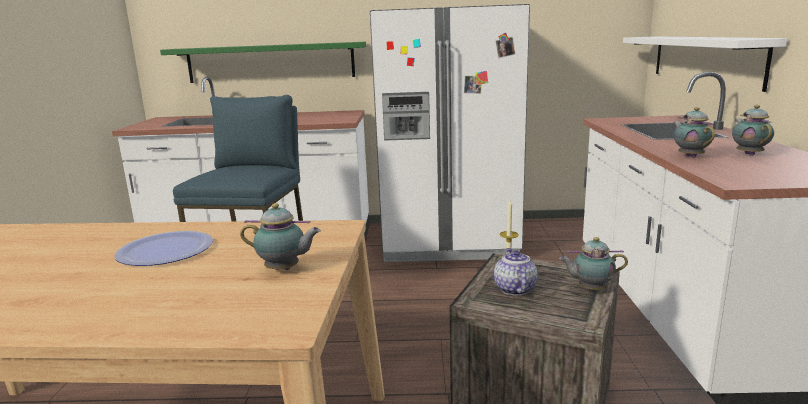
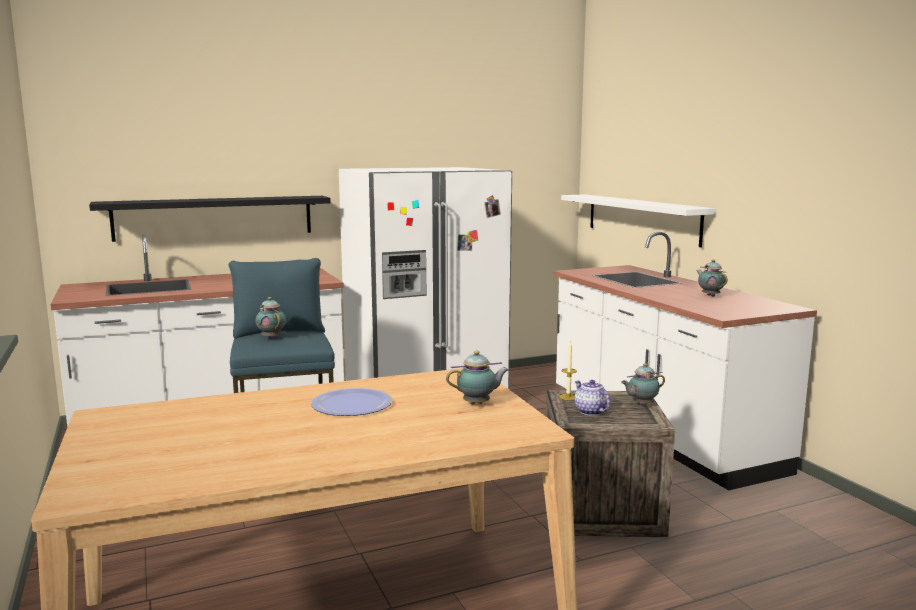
camera: 25 degrees left, 5 degrees down
(270, 62) = (214, 217): green shelf -> black shelf
(689, 156) = (675, 299): teapot -> teapot (271, 337)

